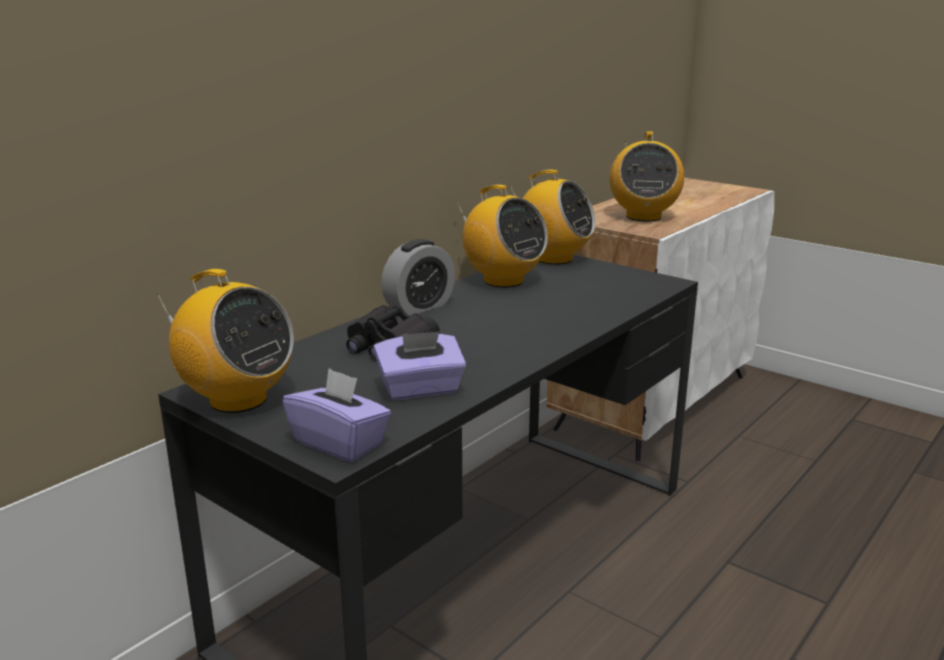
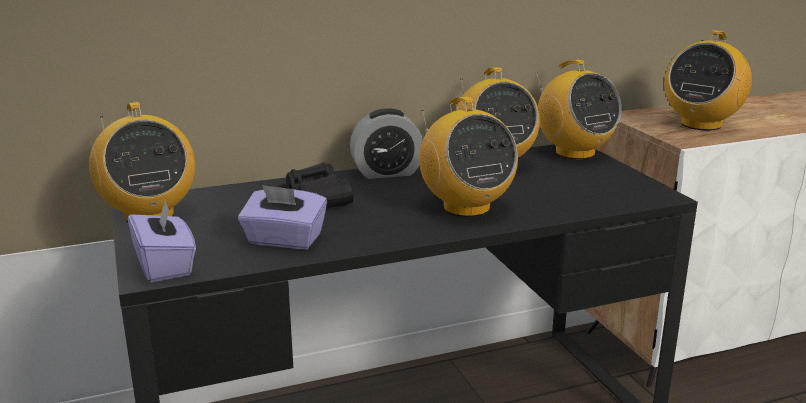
camera: 30 degrees right, 0 degrees up
(536, 323) = (465, 207): none -> radio

